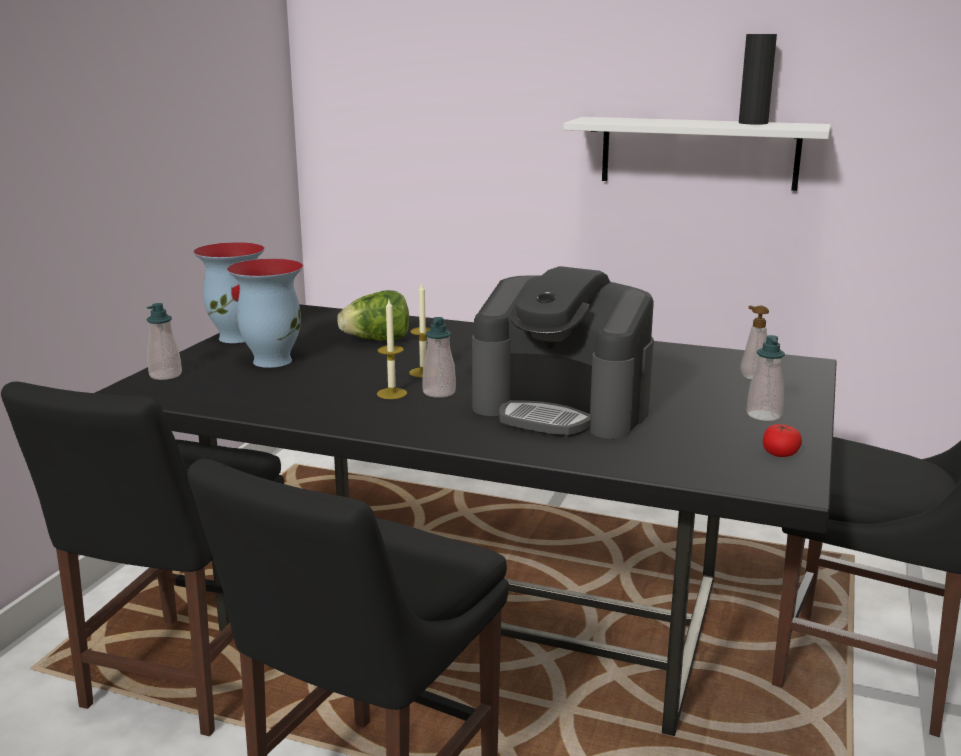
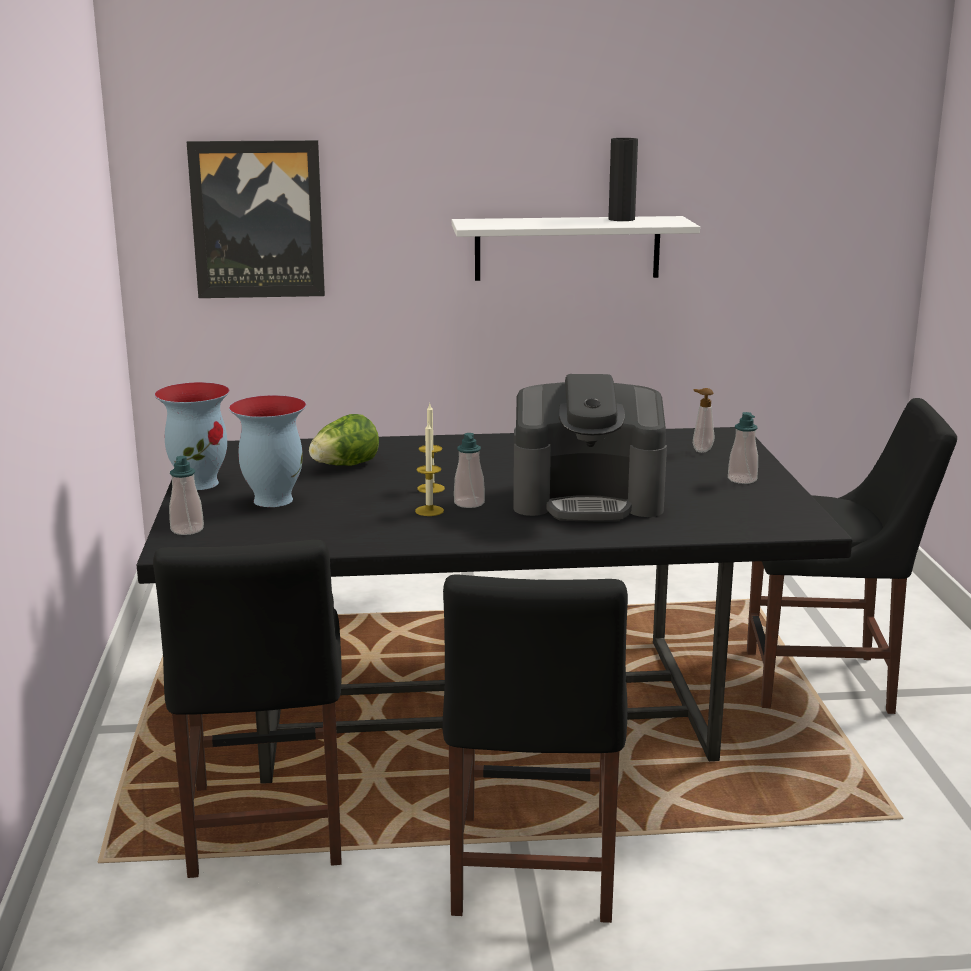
camera: 25 degrees left, 0 degrees up
(406, 109) = (257, 219): none -> picture
(780, 453) = (783, 506): tomato -> none

